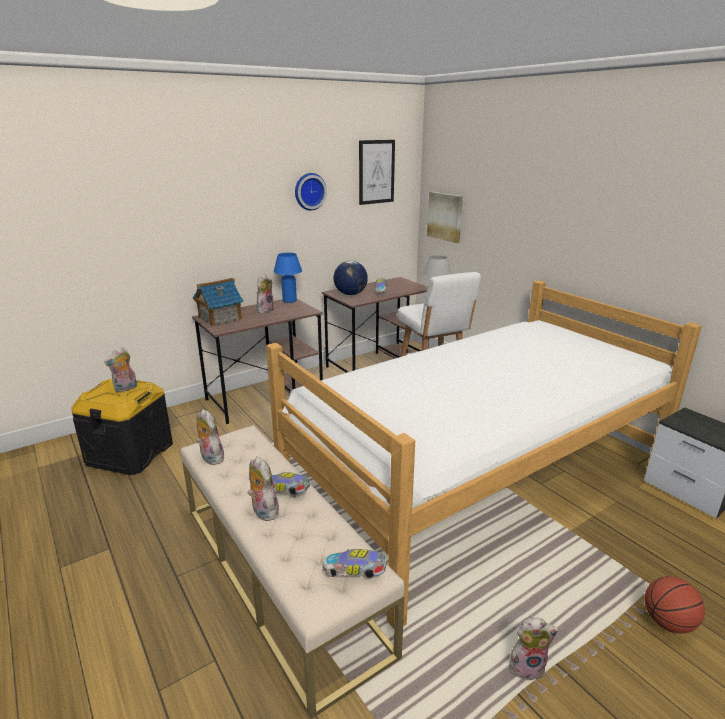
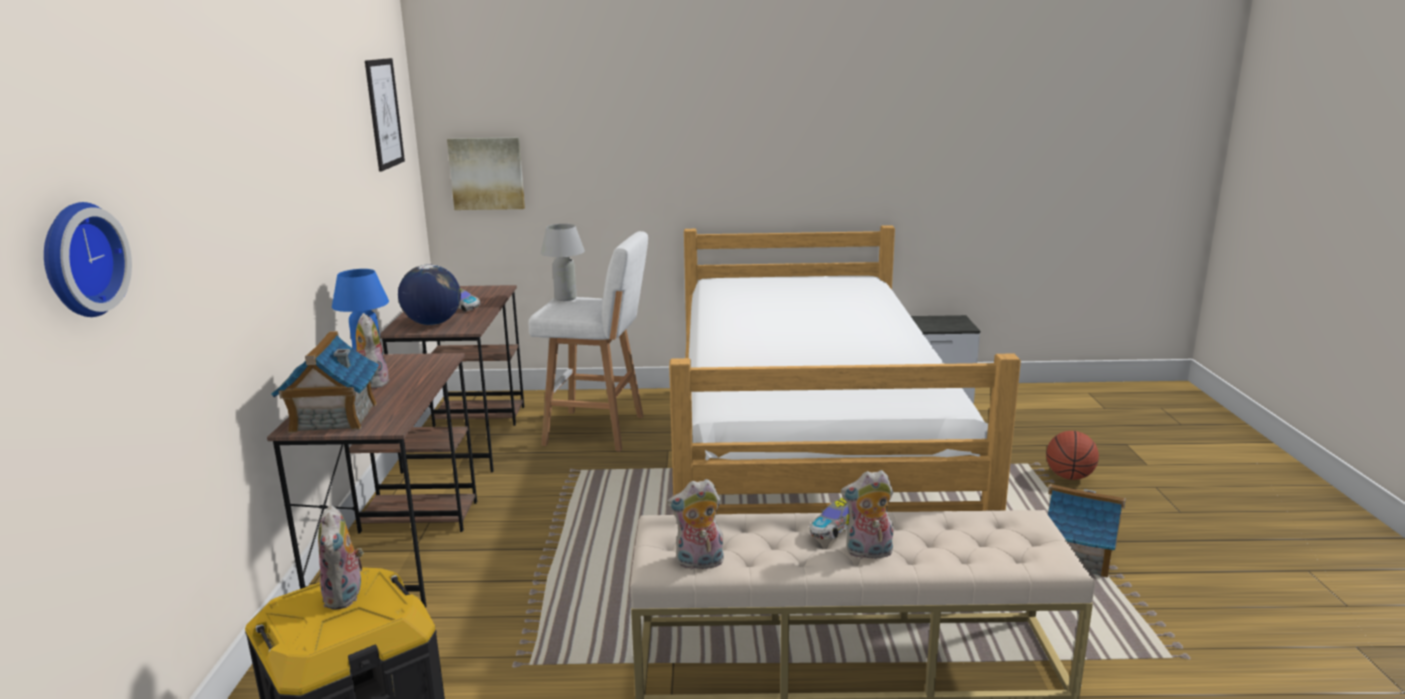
camera: 55 degrees left, 5 degrees down
(309, 191) = (337, 155): wall clock -> wall clock (78, 260)
(355, 572) = (1023, 525): toy car -> none
(527, 666) = (1078, 556): plush toy -> toy house

